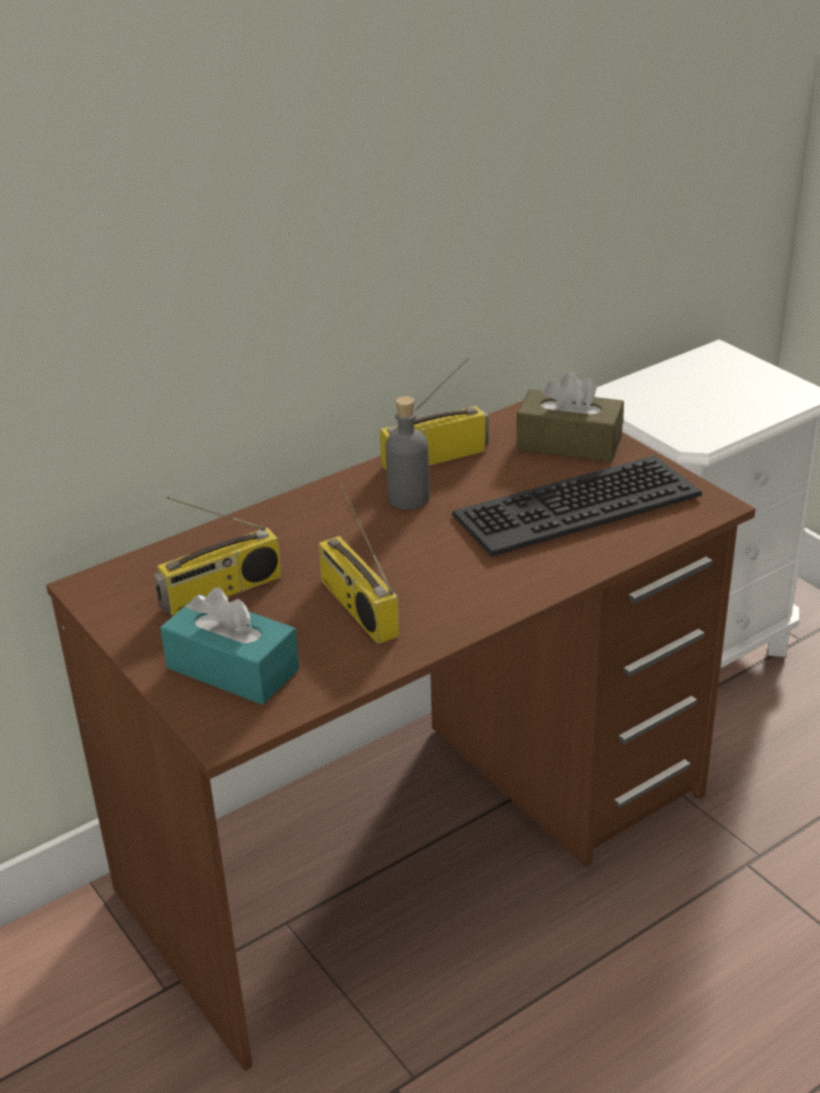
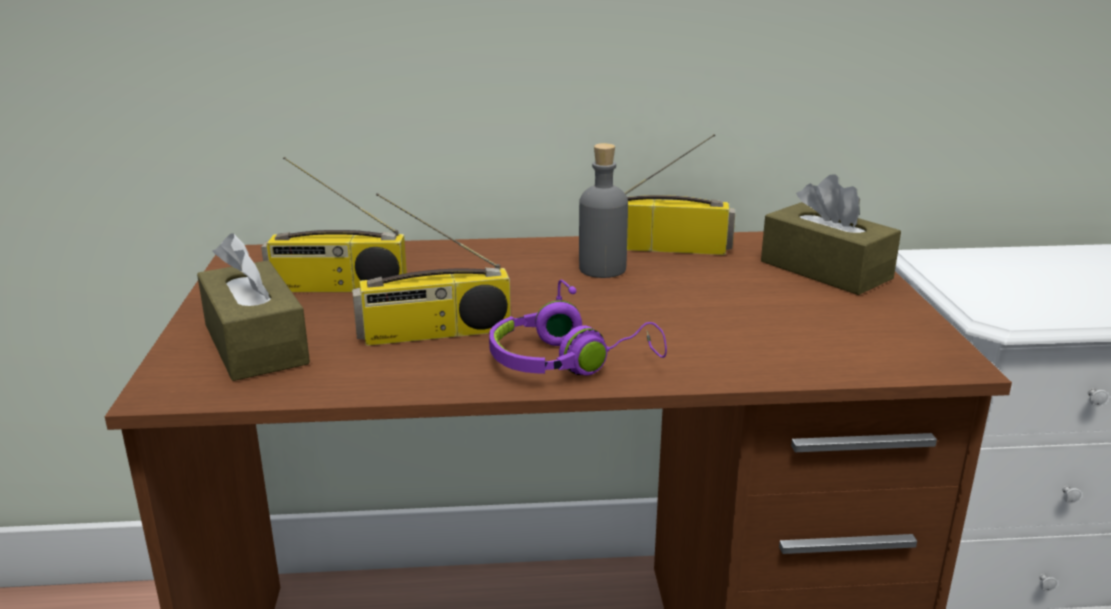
camera: 30 degrees right, 10 degrees down
(232, 668) = (255, 344): turquoise tissue box -> brown tissue box
(356, 607) = (434, 333): radio -> radio turned 105 degrees counterclockwise
(478, 594) = (569, 361): none -> purple headphones
(576, 505) = (774, 319): keyboard -> none

